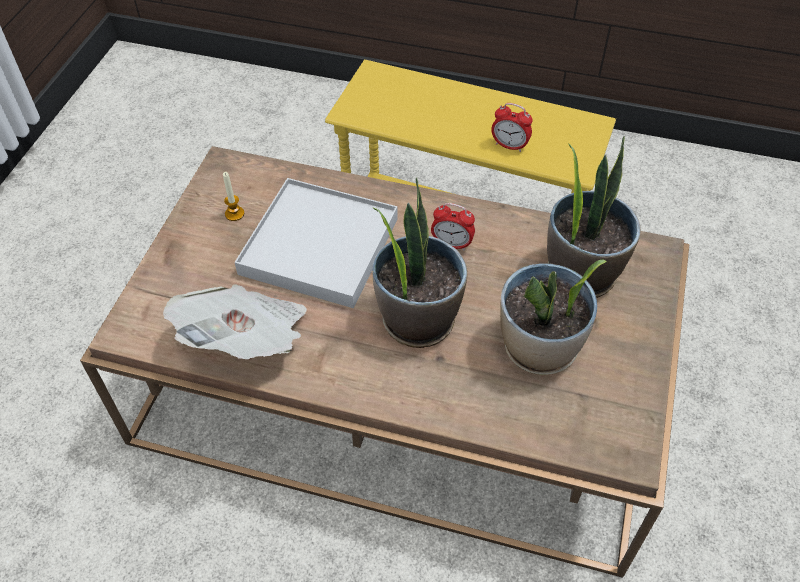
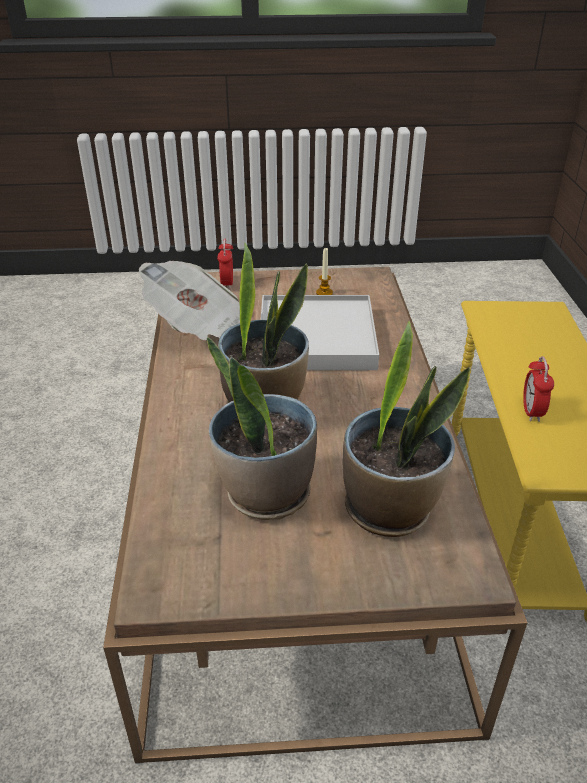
camera: 70 degrees right, 15 degrees down
(452, 244) = (369, 409): alarm clock -> alarm clock (227, 283)

